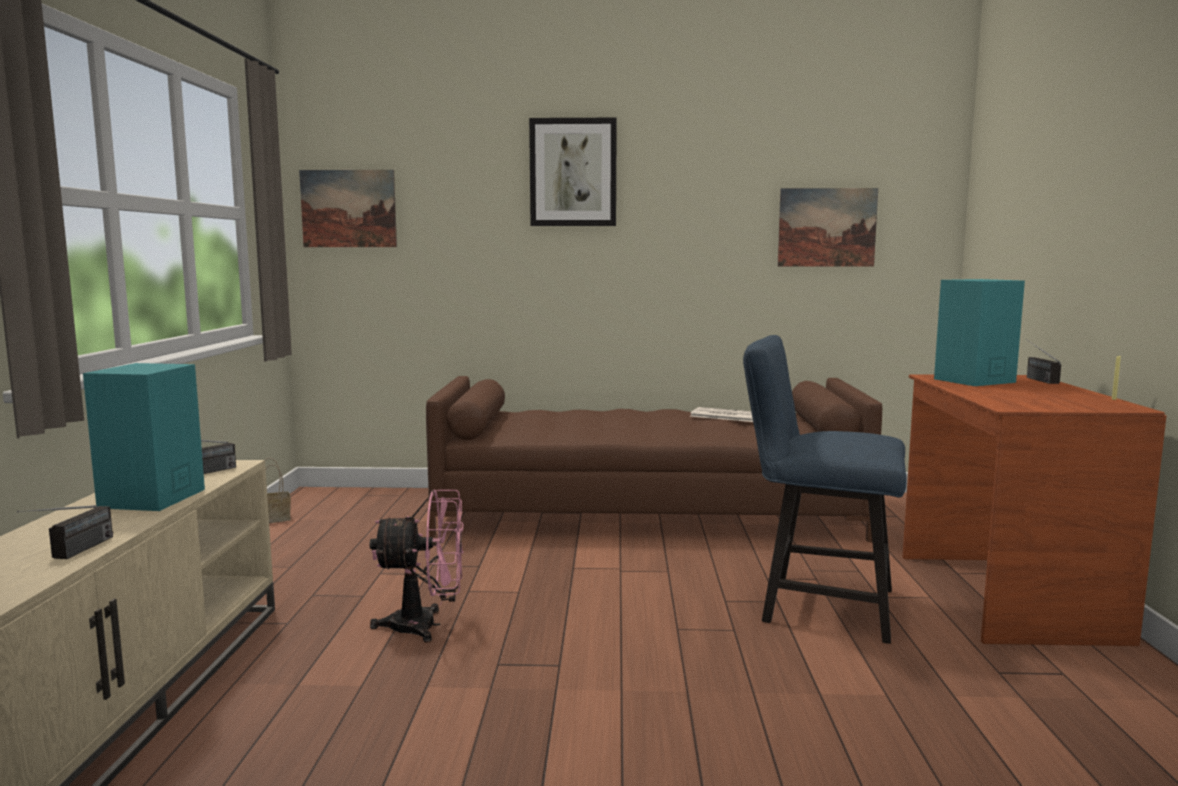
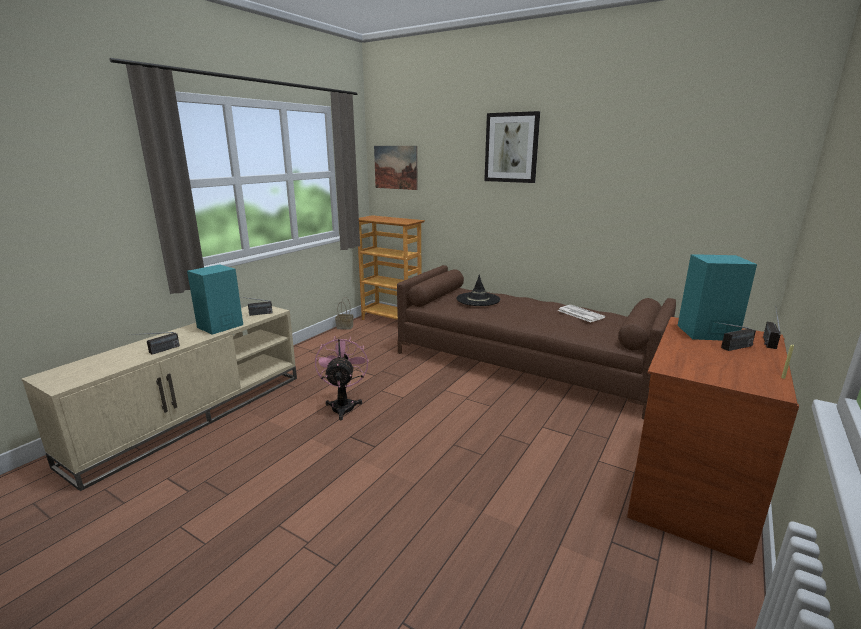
camera: 30 degrees right, 10 degrees up
(357, 496) = (392, 320): none -> bookcase
(426, 626) = (343, 405): pink fan -> pink fan turned 120 degrees counterclockwise
(557, 418) = (478, 299): none -> black hat
(816, 605) = (550, 454): blue chair -> none
(827, 227) = (683, 190): picture -> none
(1024, 388) = (731, 348): none -> radio

